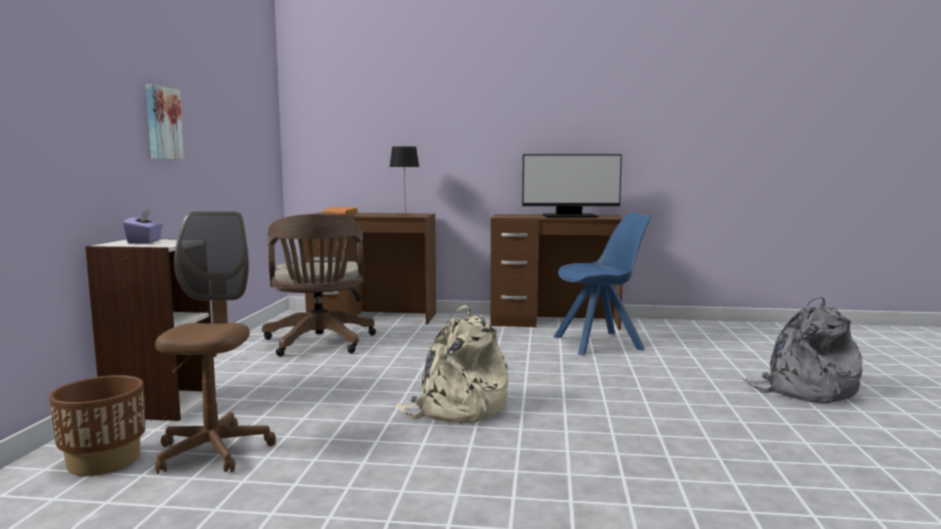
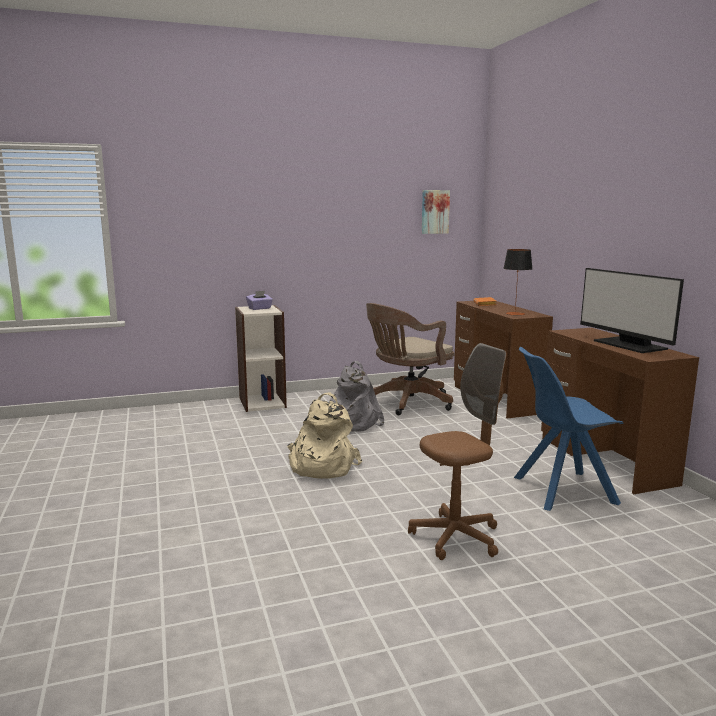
camera: 65 degrees right, 5 degrees up
(104, 461) = (192, 414): brown planter -> none
(162, 123) = (315, 234): picture -> picture (434, 212)
(213, 451) = (214, 428): brown office chair -> brown office chair (456, 537)
(600, 343) = (561, 490): blue chair -> blue chair turned 120 degrees clockwise
(804, 390) = (545, 619): grey backpack -> grey backpack (350, 422)

